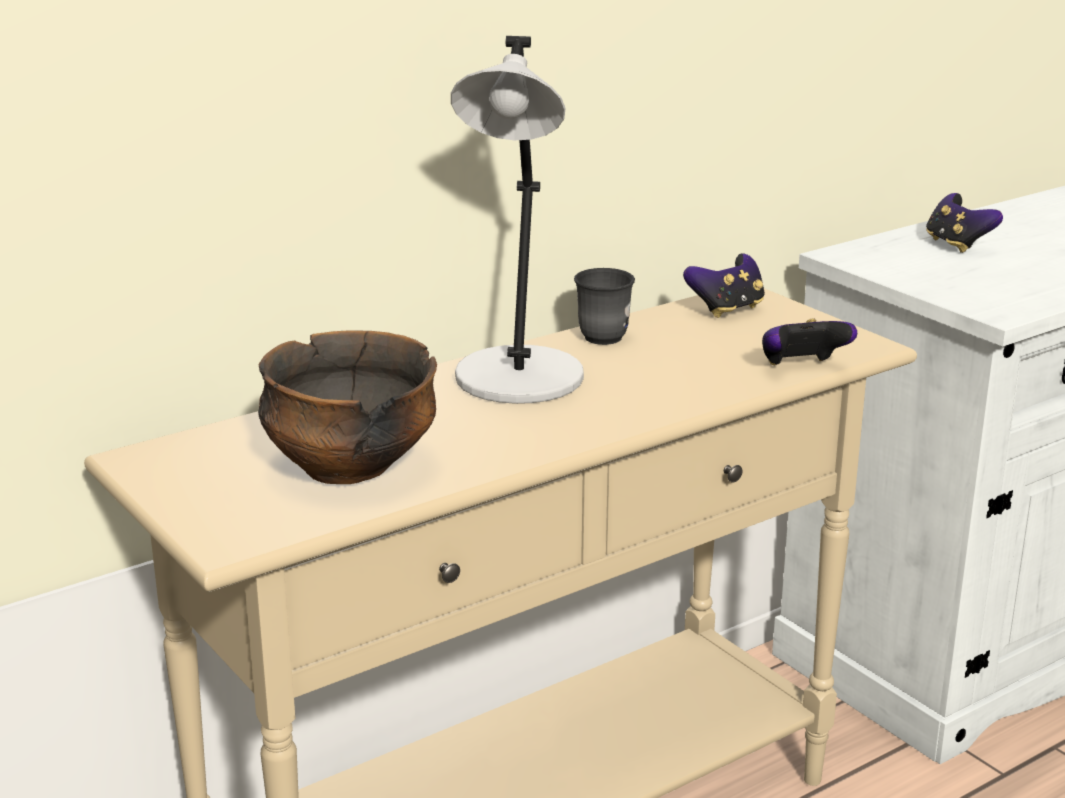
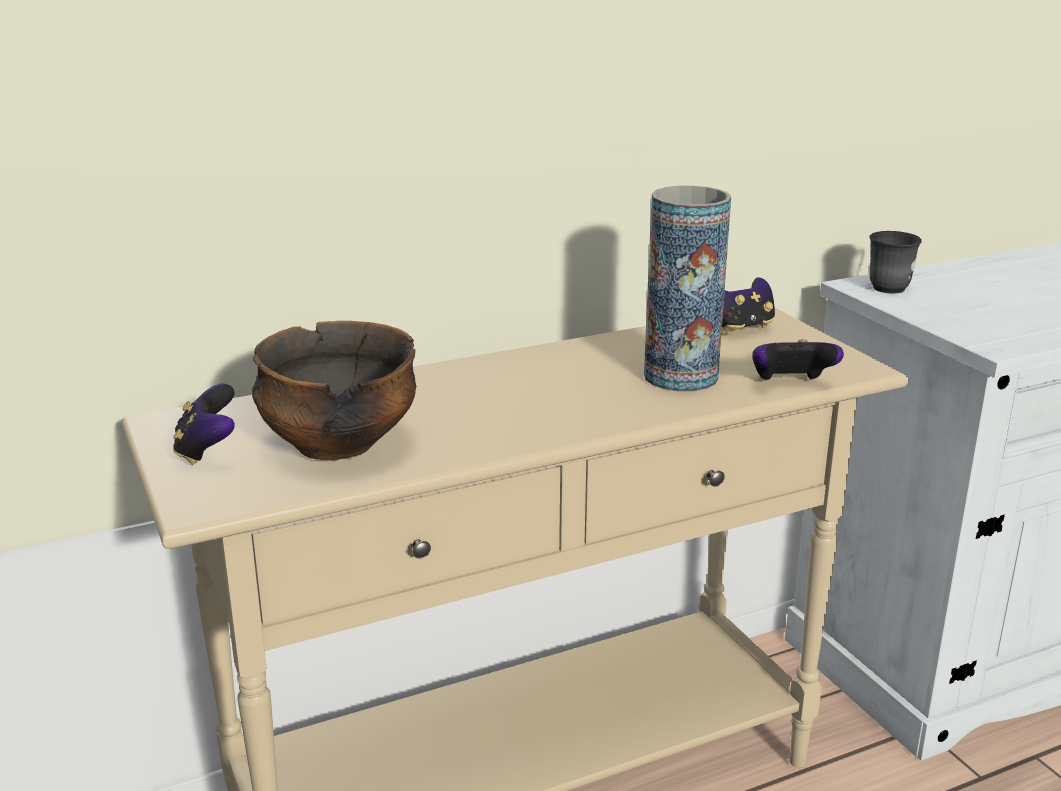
camera: 10 degrees right, 0 degrees up
(518, 381) = (523, 379): grey table lamp -> none
(605, 333) = (620, 342): grey mug -> grey mug (890, 285)
(685, 367) = (680, 376): none -> vase
(957, 245) = (973, 282): game controller -> game controller (207, 451)

